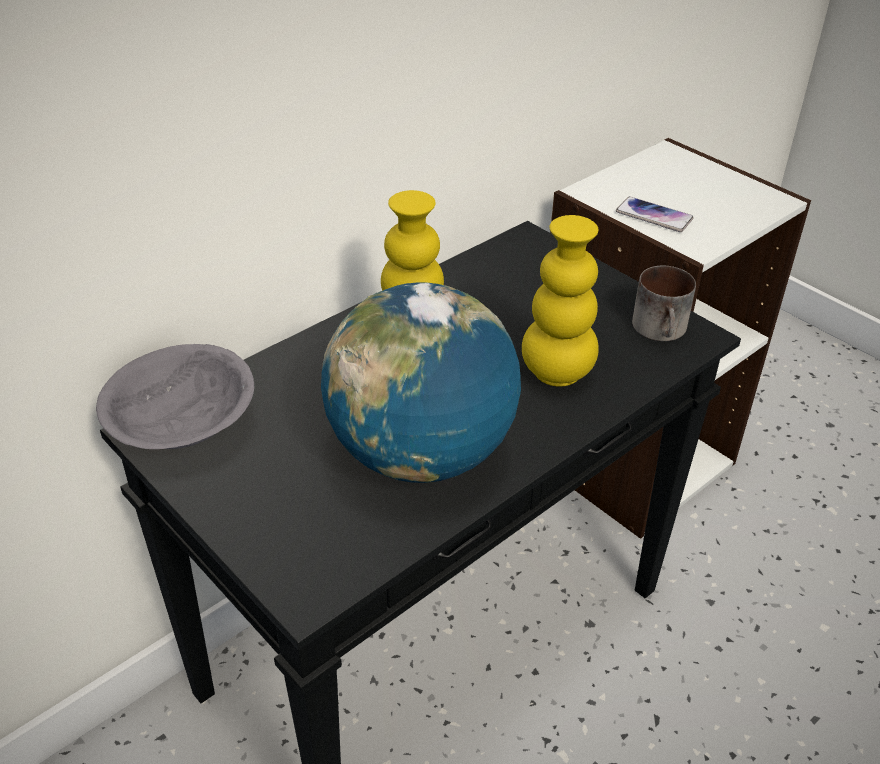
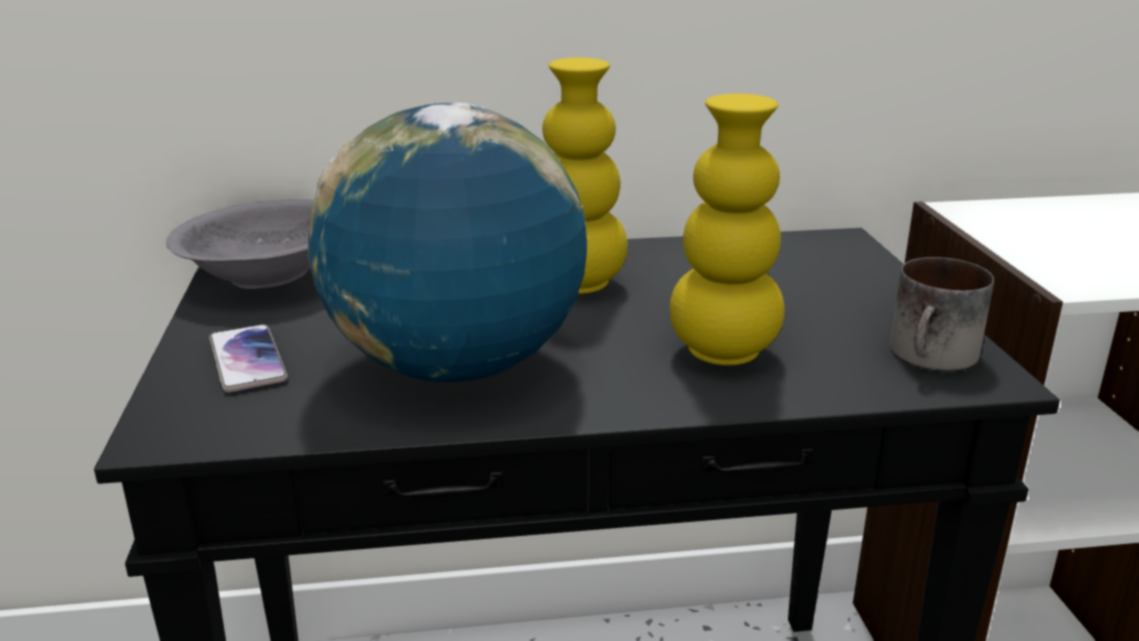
camera: 35 degrees right, 15 degrees down
(654, 215) = (1036, 245): phone -> phone (247, 359)

